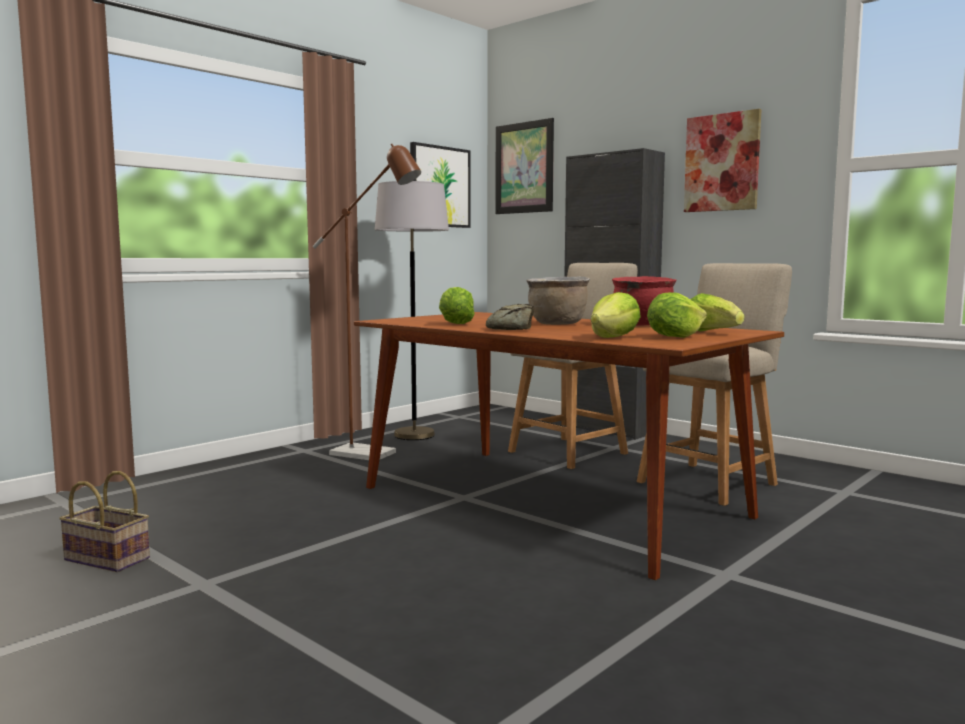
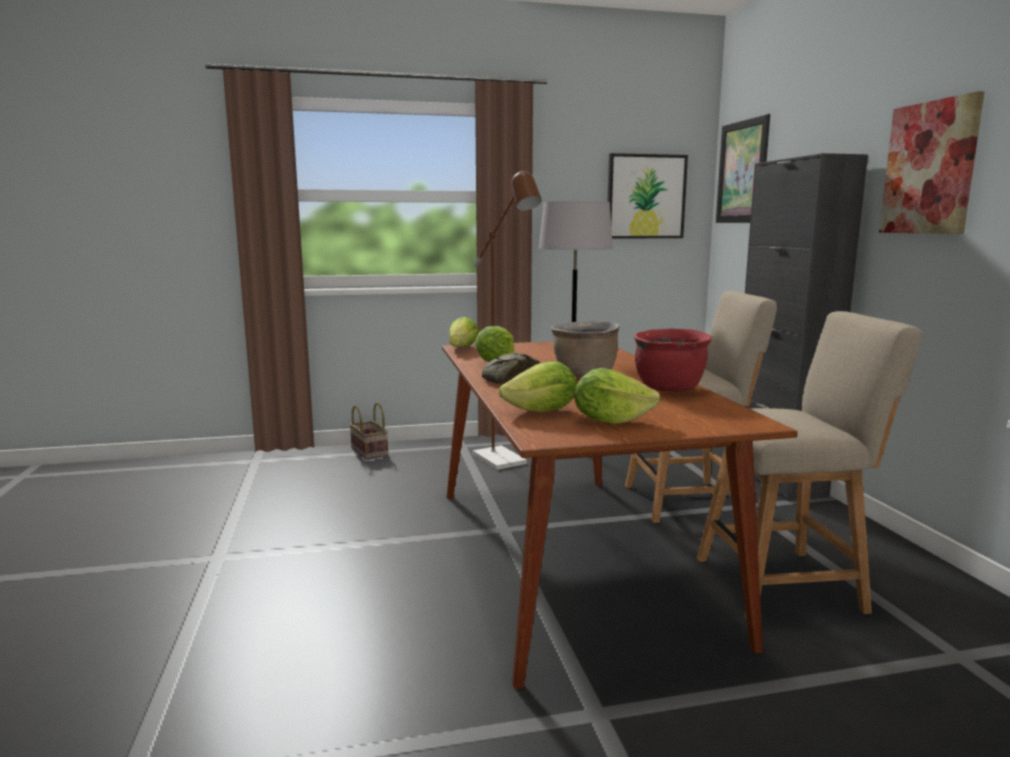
camera: 35 degrees right, 5 degrees up
(104, 559) = (203, 516): basket -> basket (368, 451)
(711, 332) = (687, 418): lettuce -> lettuce (462, 349)

